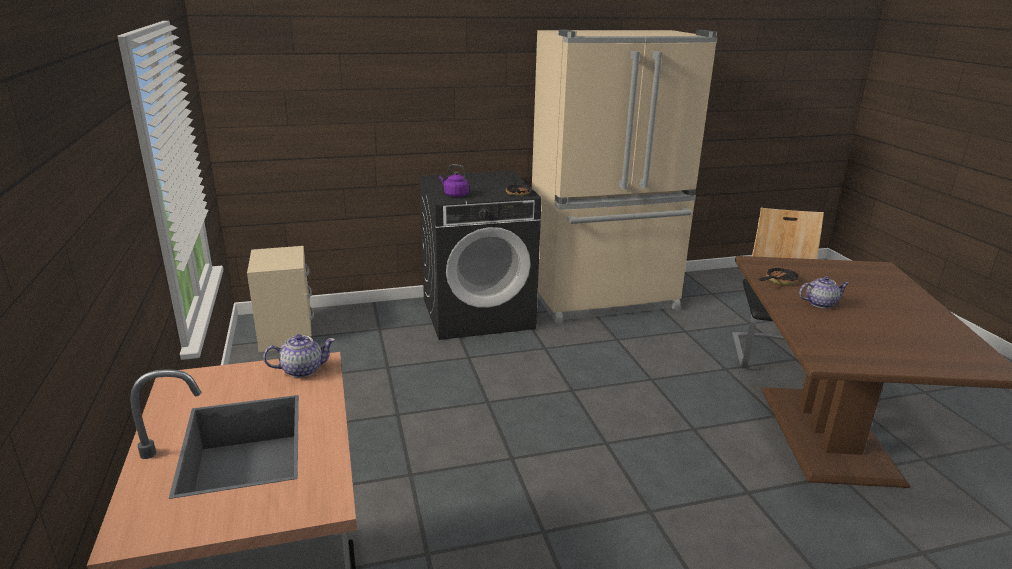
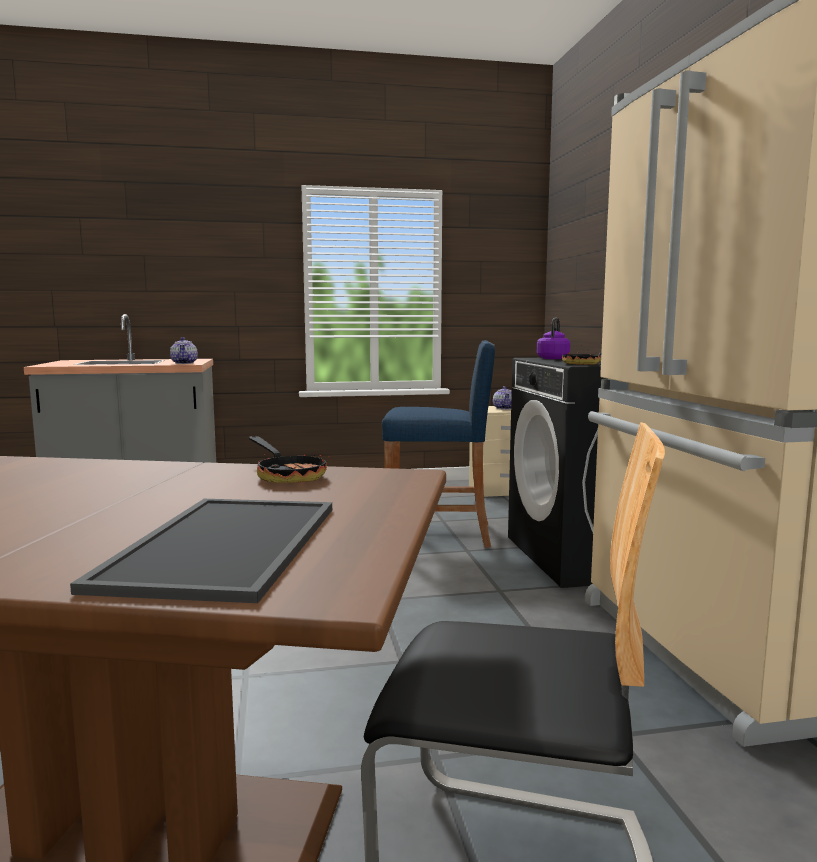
camera: 95 degrees right, 15 degrees down
(427, 369) = (438, 534): none -> blue stool
(820, 303) = (160, 484): teapot -> teapot (504, 408)
(869, 281) = (222, 543): none -> tray

